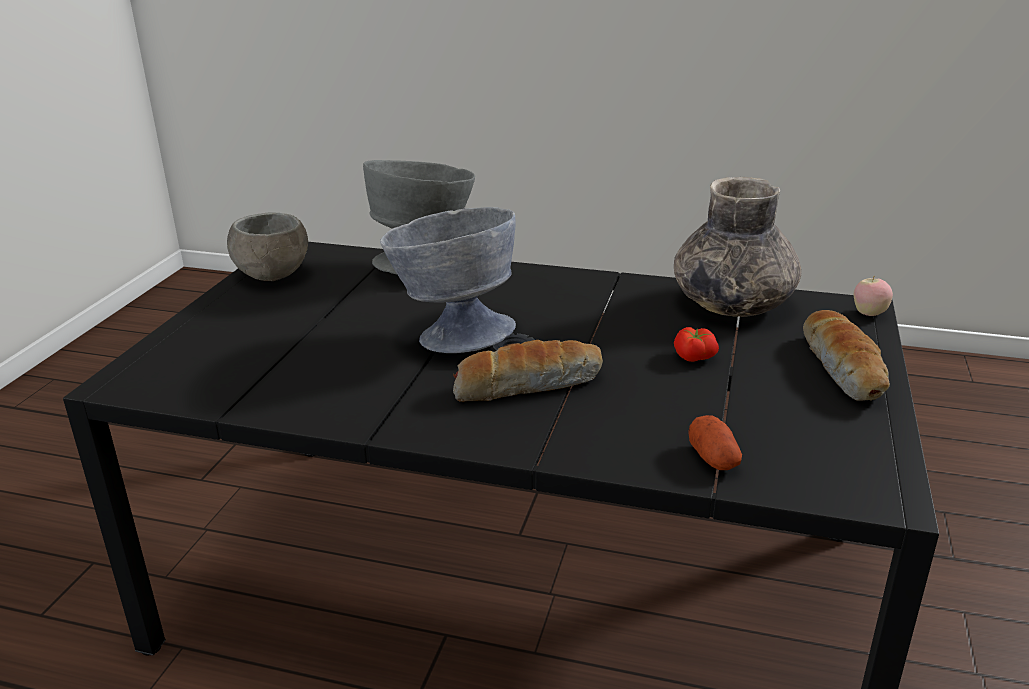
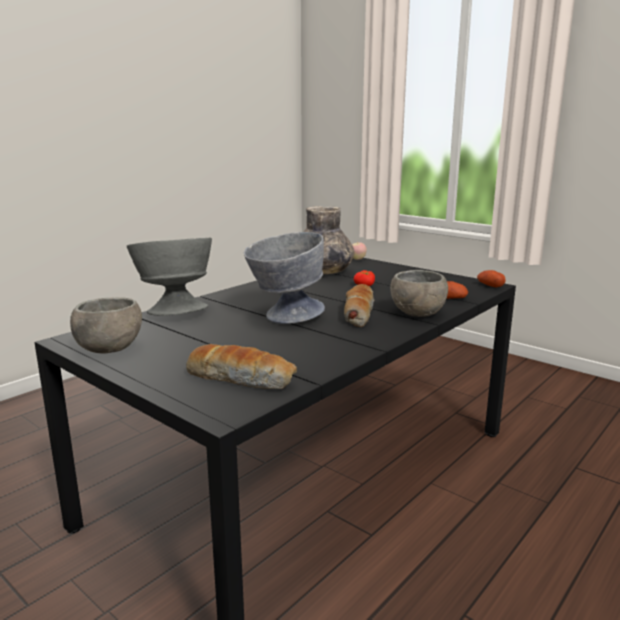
camera: 65 degrees left, 10 degrees down
(575, 440) = (418, 314): none -> grey bowl
(844, 369) = (399, 271): bread -> bread (241, 379)
(877, 495) = (490, 286): none -> potato

